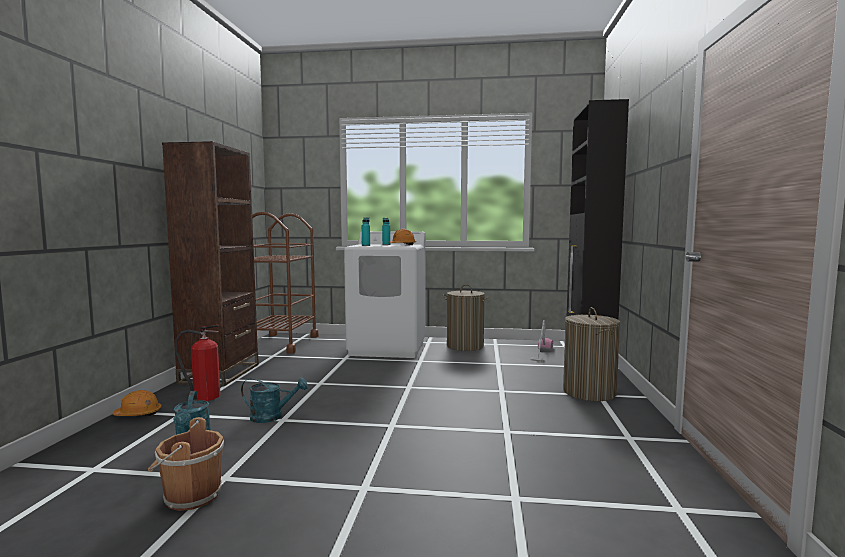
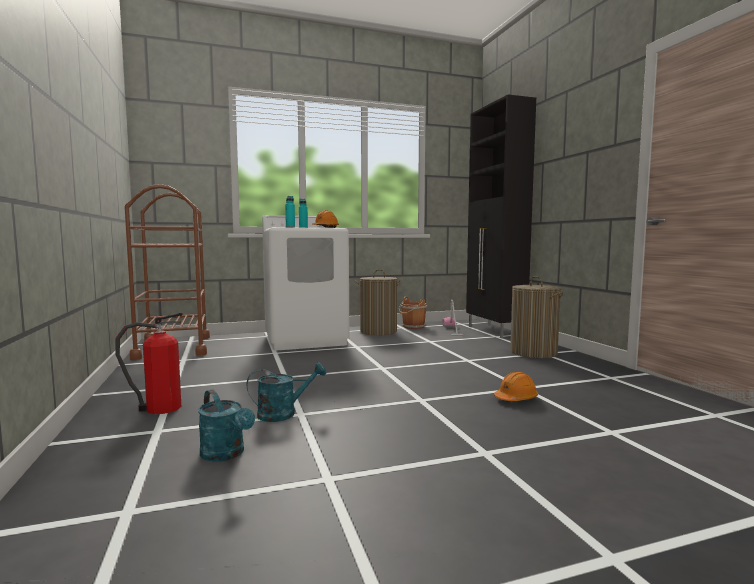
camera: 25 degrees left, 0 degrees up
(138, 414) = (91, 441): orange hard hat -> orange hard hat (516, 398)
(190, 496) = (318, 505): brown bucket -> brown bucket (413, 327)
(220, 373) = (142, 384): brown bookcase -> none

